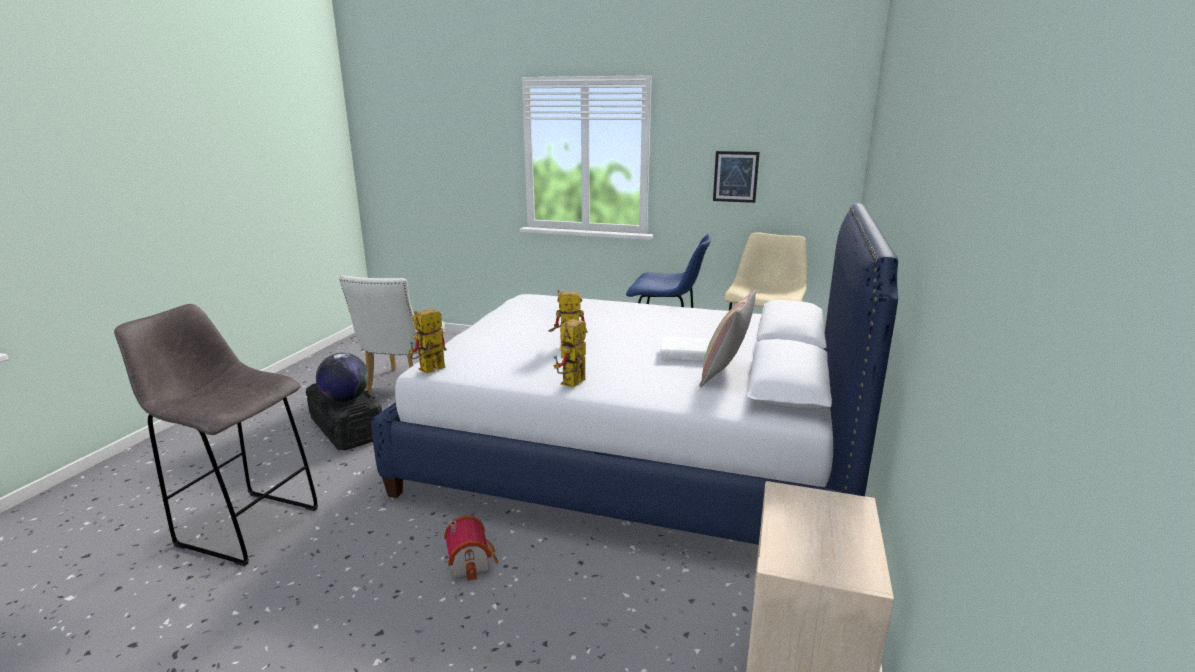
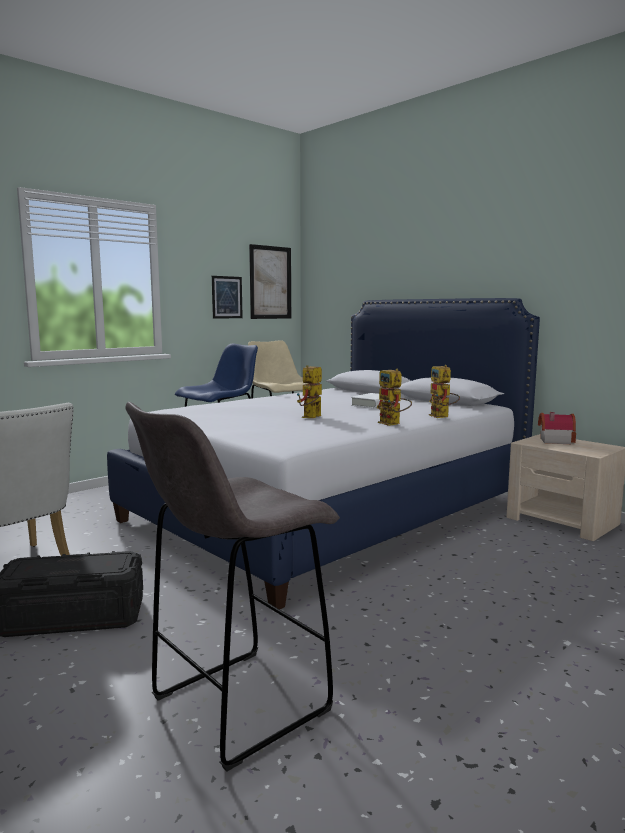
camera: 60 degrees left, 10 degrees down
(345, 399) = (92, 564): globe -> none
(428, 371) = (302, 445): toy robot -> toy robot (442, 417)
(471, 561) = (422, 589): toy house -> toy house (553, 440)
(725, 373) = (417, 404): pillow -> none
(808, 158) = (270, 282): none -> picture

